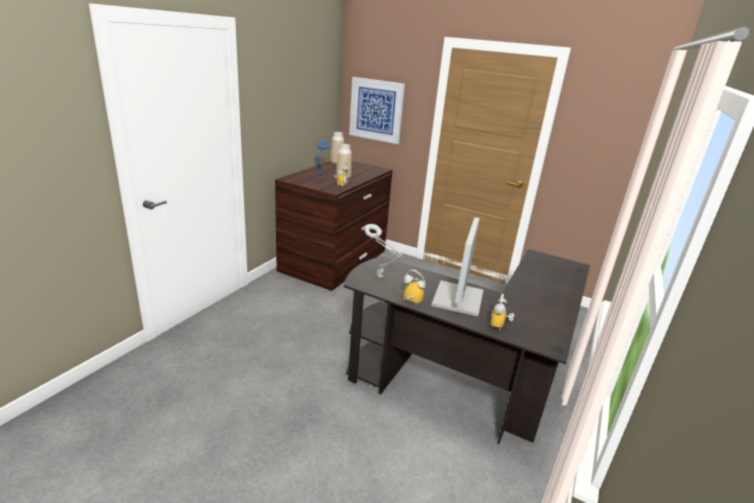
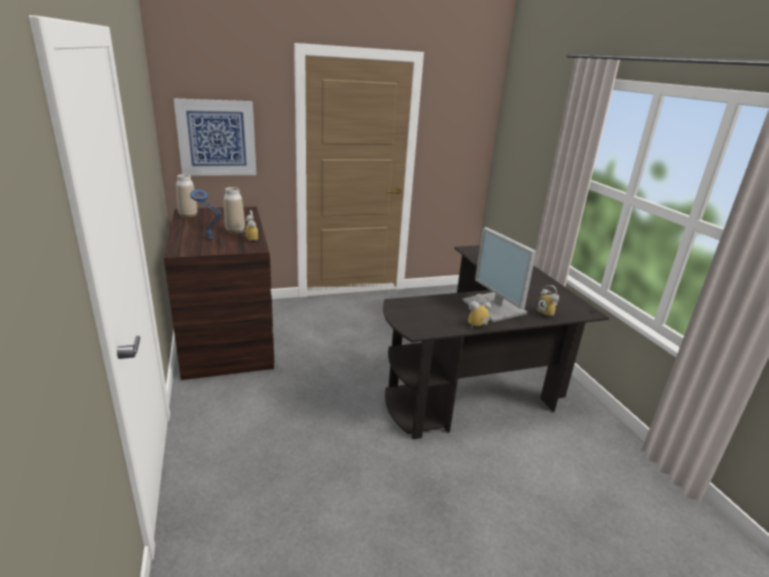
camera: 45 degrees left, 0 degrees up
(380, 277) = (422, 318): grey table lamp -> none

